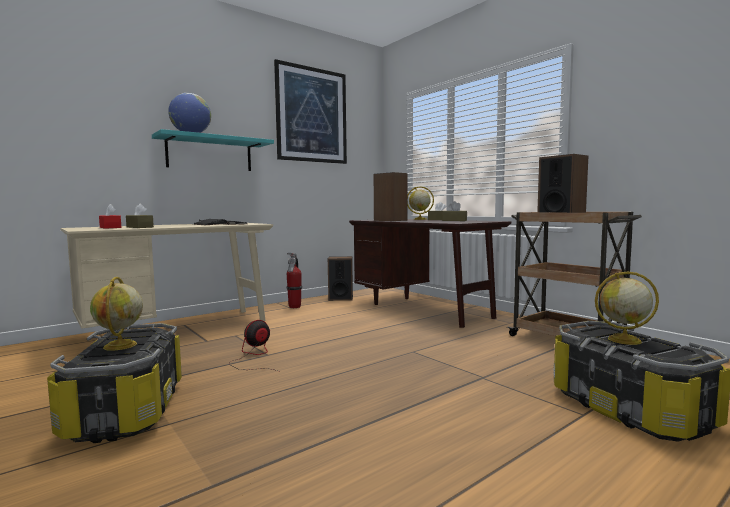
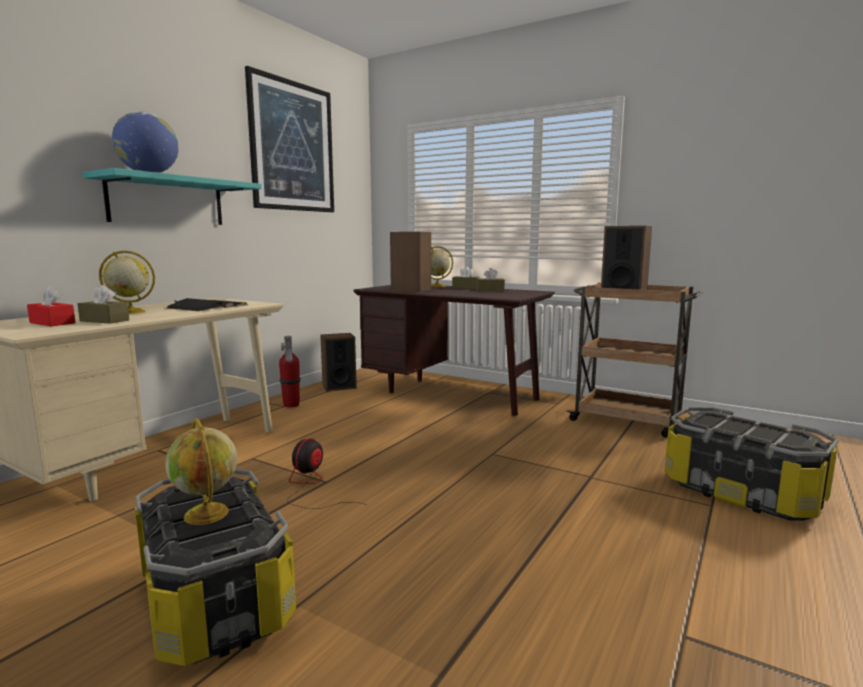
camera: 20 degrees left, 5 degrees up
(623, 340) = (738, 428): globe -> globe (130, 312)

